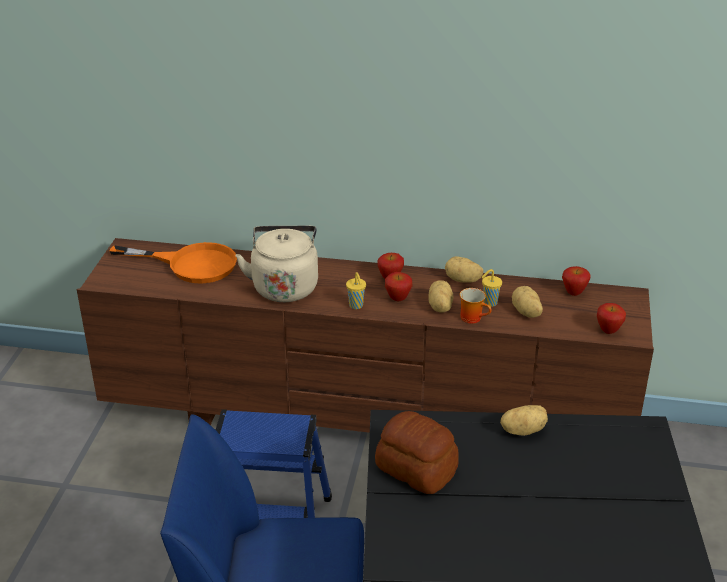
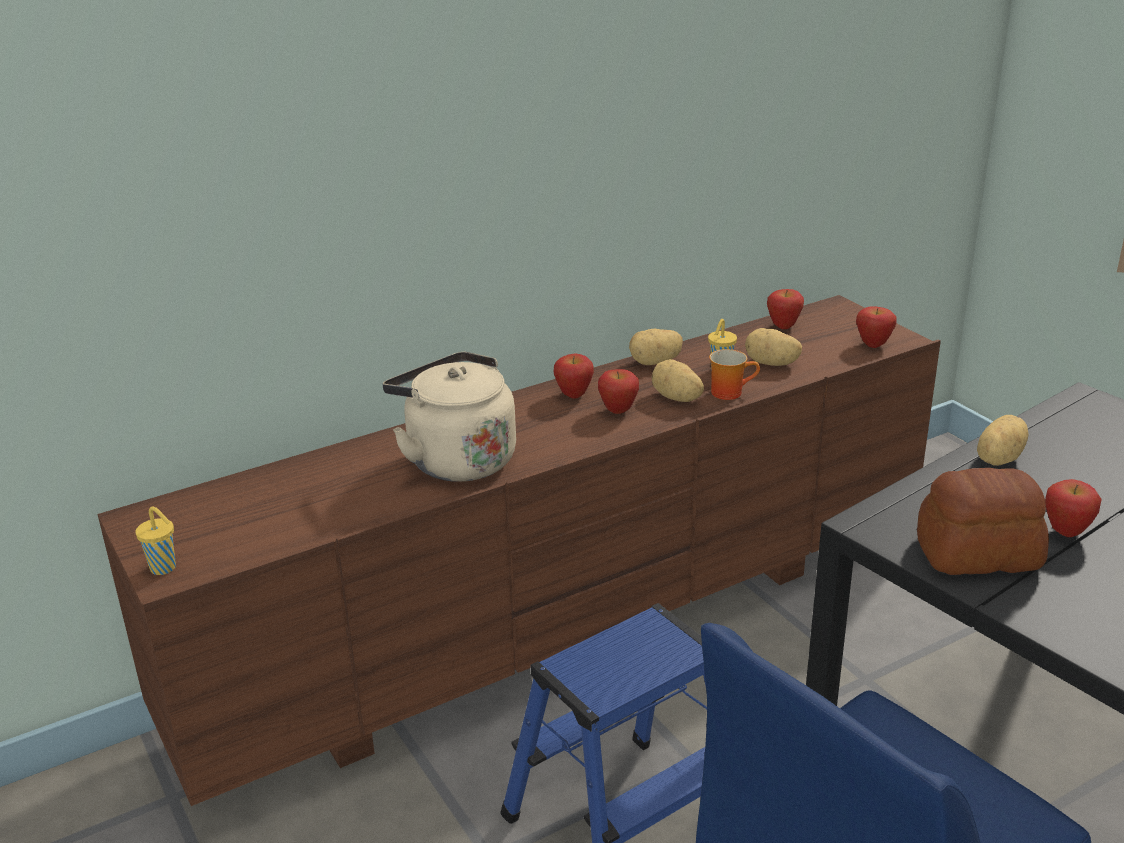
camera: 40 degrees left, 5 degrees down
(190, 264) = (279, 493): orange frying pan -> none
(356, 306) = (582, 439): yellow cup -> yellow cup (164, 568)
(482, 487) = (1066, 532): none -> apple

